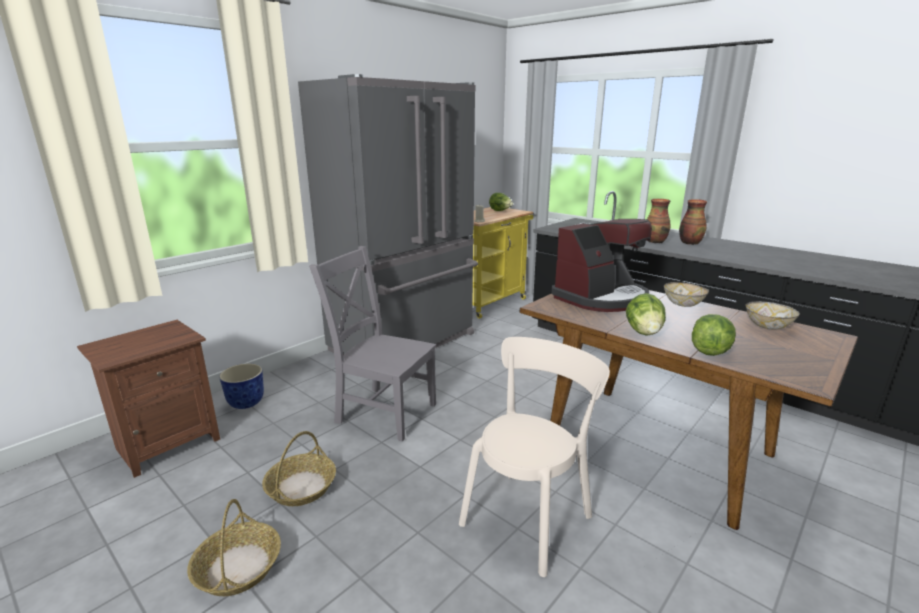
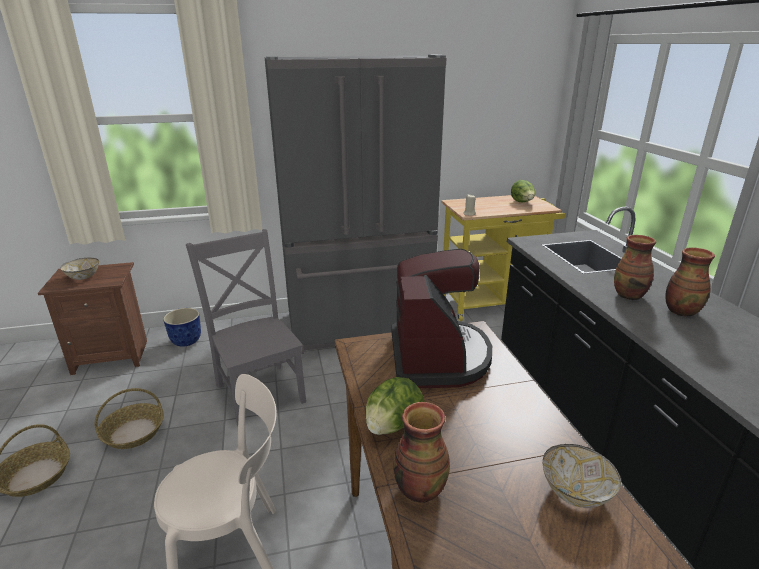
camera: 35 degrees right, 5 degrees up
(601, 298) = (438, 357): coffee machine -> coffee machine turned 90 degrees counterclockwise
(683, 304) = (522, 405): bowl -> bowl (83, 277)
(710, 350) = (419, 489): lettuce -> vase

